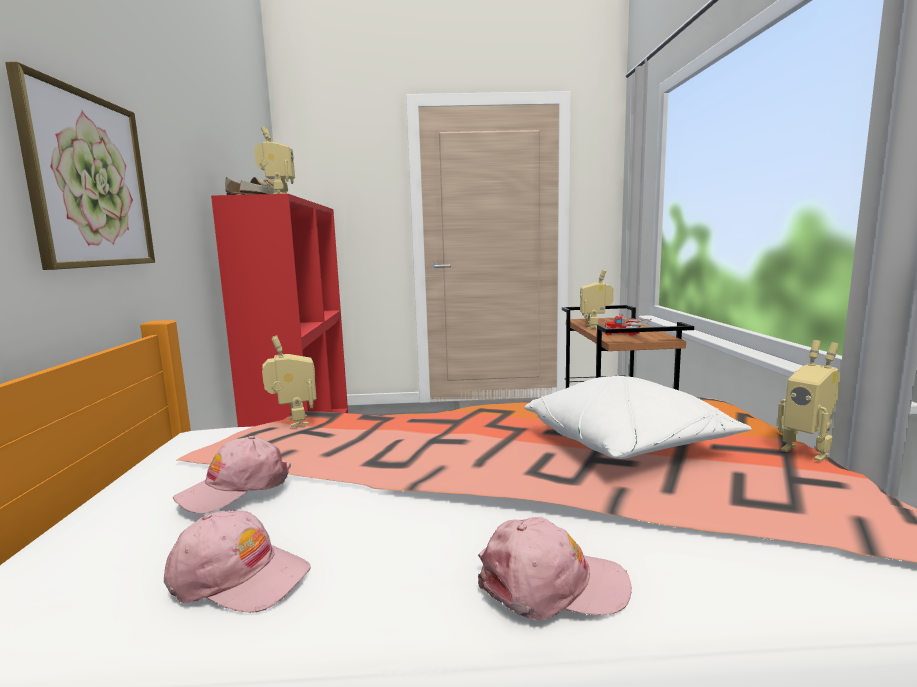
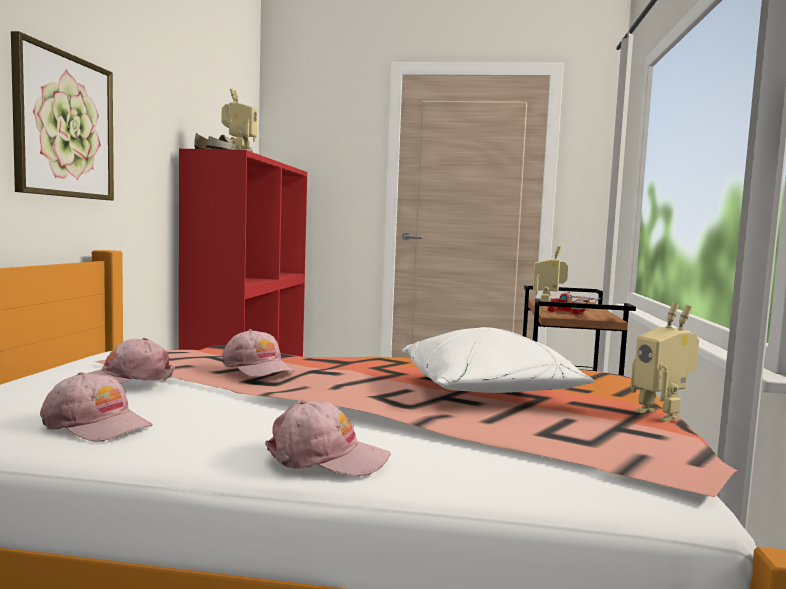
camera: 10 degrees right, 5 degrees down
(293, 422) = (205, 350): toy robot -> none
(373, 444) = (258, 368): none -> pink cap

